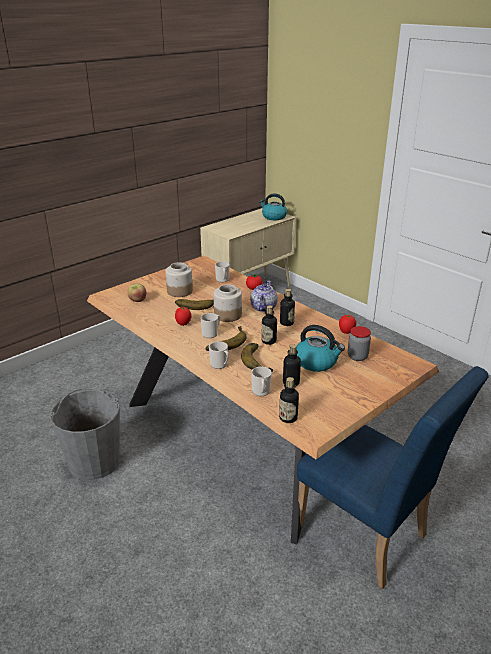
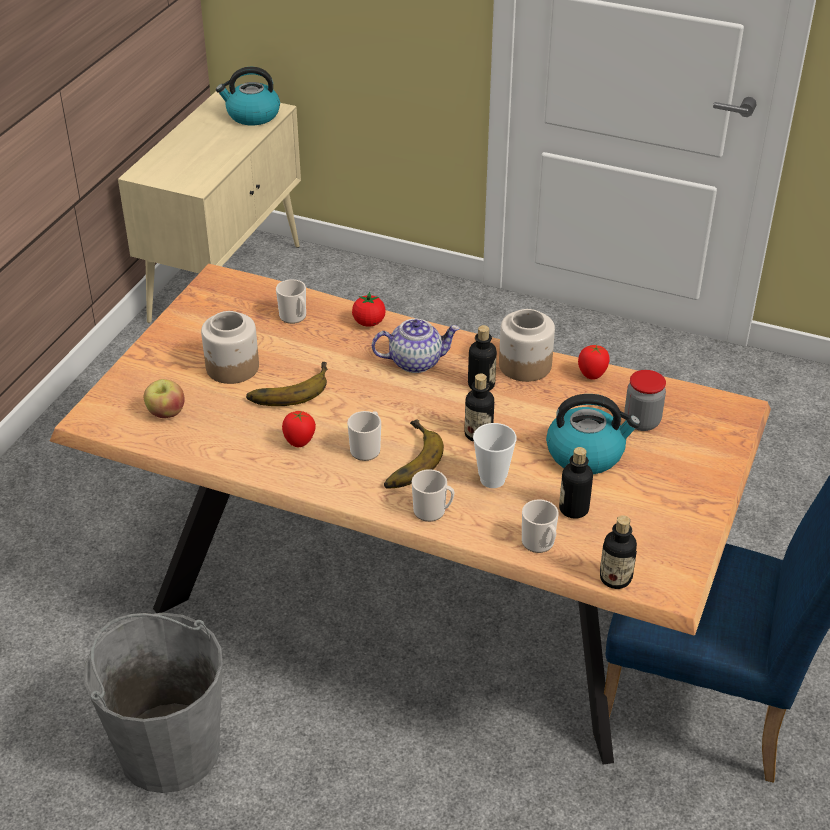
camera: 25 degrees left, 10 degrees up
(227, 315) = (365, 398): jar -> jar (524, 365)
(260, 360) = (492, 479): banana -> cup
(263, 307) = (416, 361): teapot -> teapot turned 90 degrees clockwise

